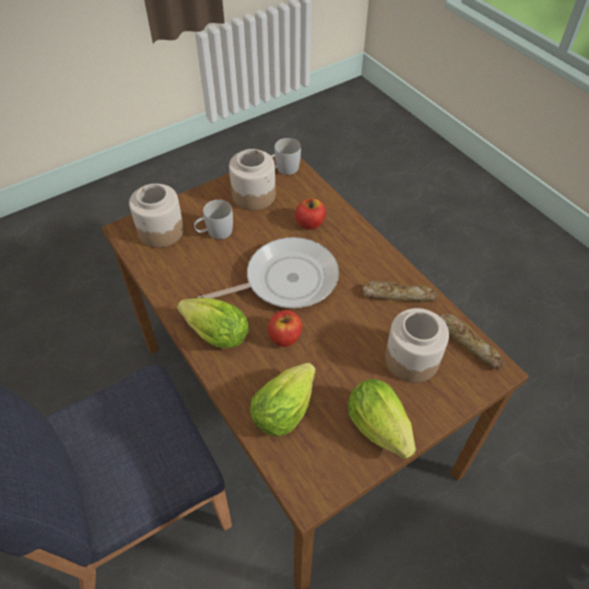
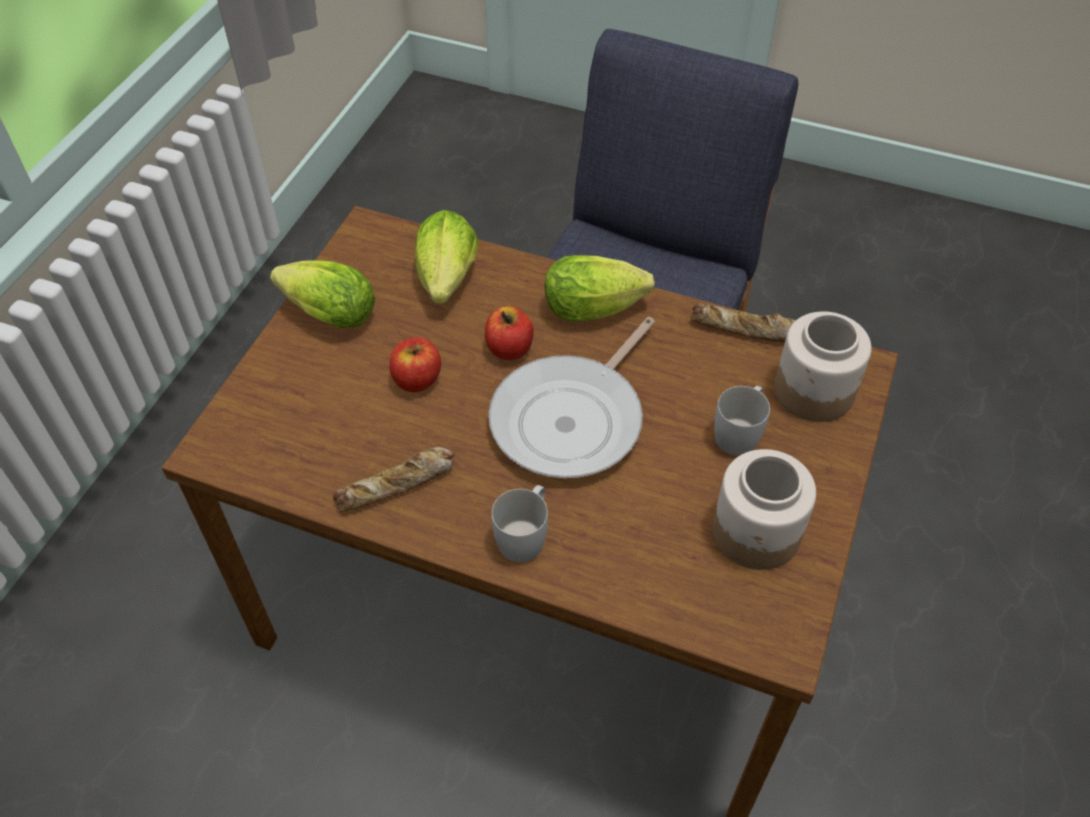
camera: 145 degrees right, 0 degrees up
(283, 169) = (766, 622): white mug -> white mug (525, 534)
(310, 223) = (618, 532): apple -> apple (417, 379)
(411, 359) = (331, 406): jar -> none
(469, 343) = (260, 467): bread -> bread (746, 330)

